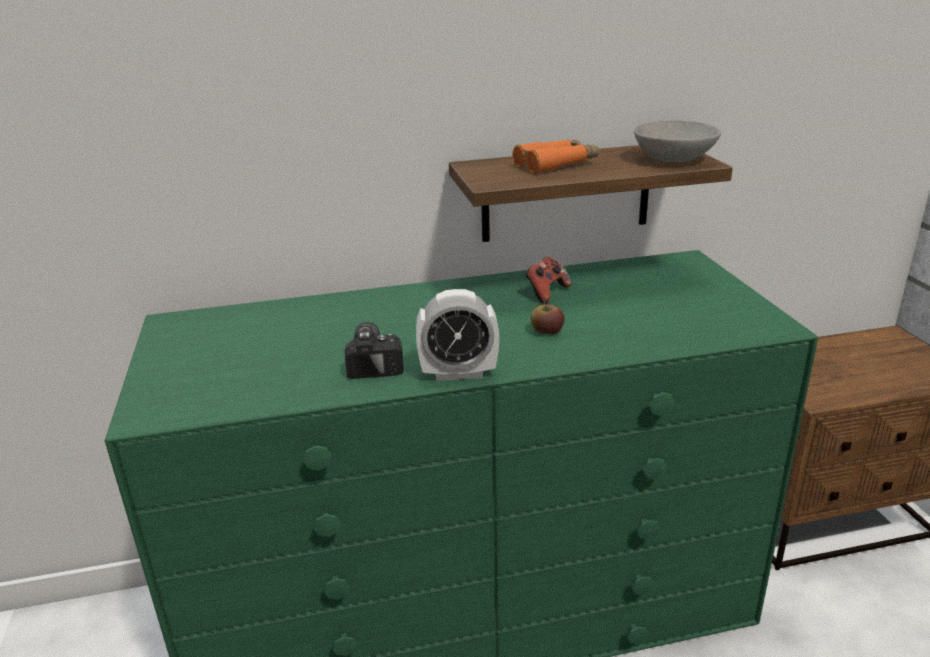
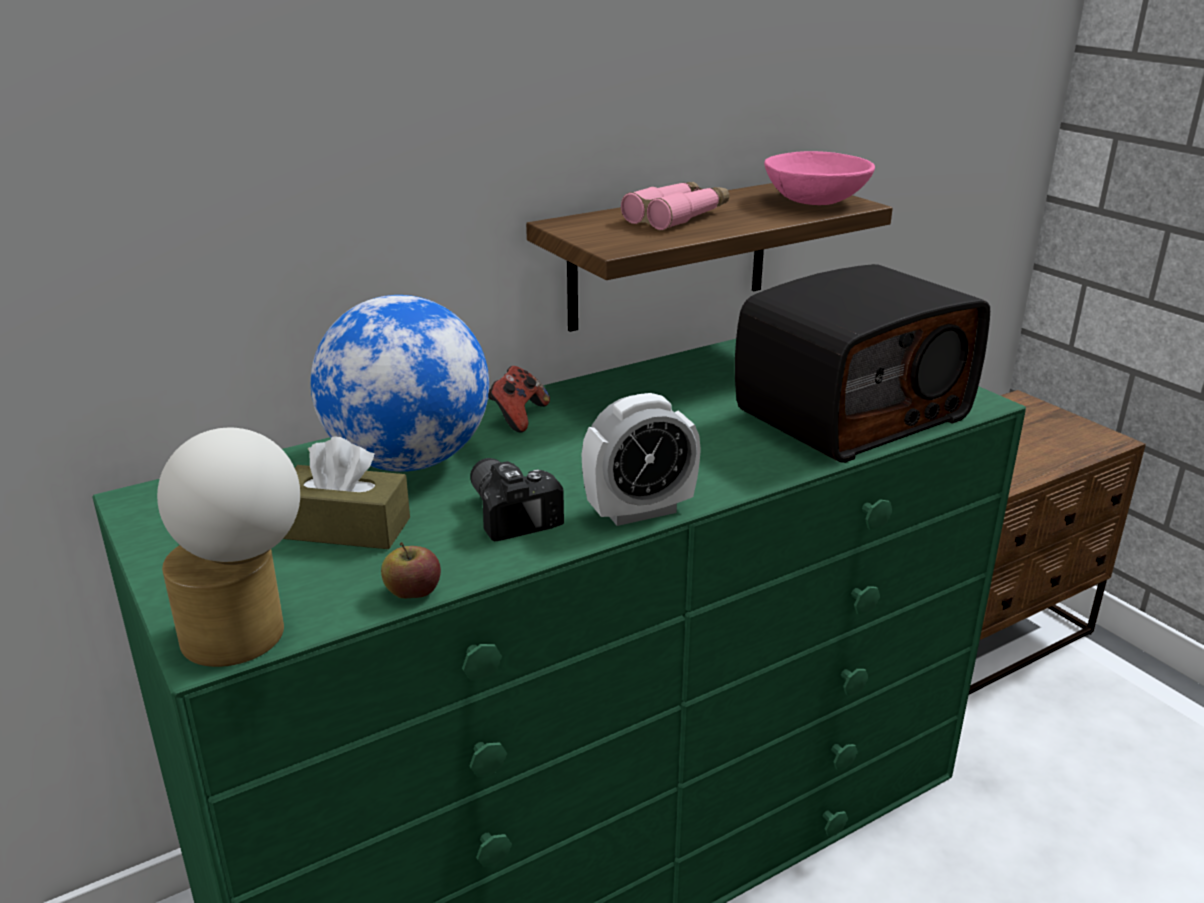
camera: 20 degrees left, 0 degrees up
(167, 413) = (248, 635): none -> table lamp
(267, 356) = (345, 528): none -> brown tissue box
(335, 318) = (408, 461): none -> globe
(546, 293) = (675, 392): game controller -> game controller (518, 417)
(546, 332) = (713, 442): apple -> apple (412, 592)
(556, 164) = (677, 217): orange binoculars -> pink binoculars
(666, 324) = (850, 414): none -> radio
(673, 159) = (814, 201): grey bowl -> pink bowl

